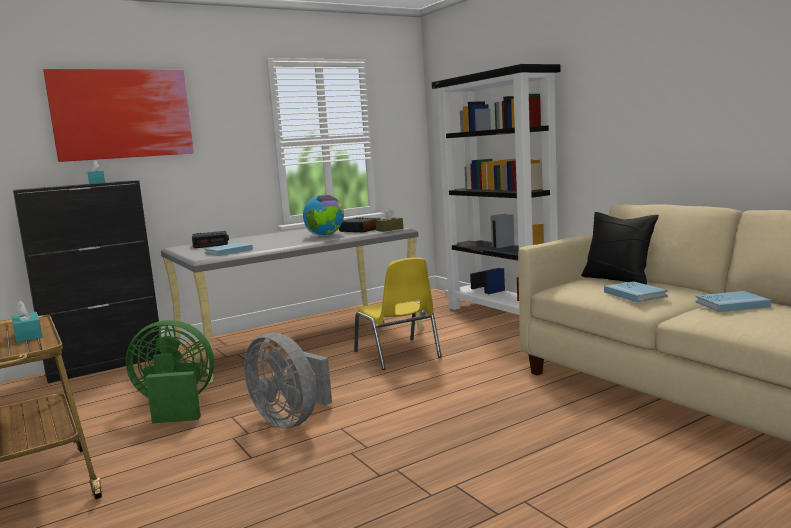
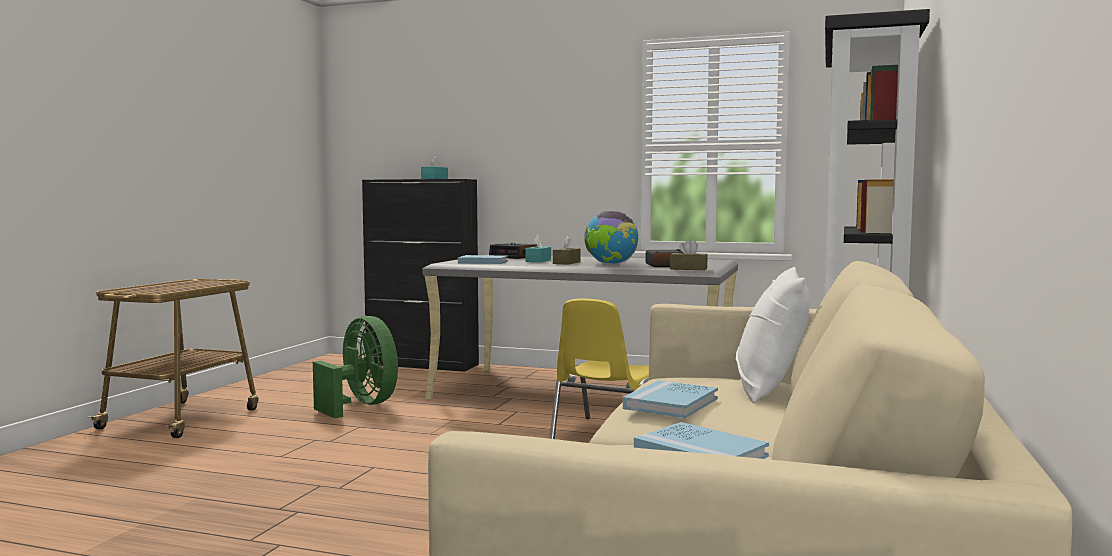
camera: 50 degrees right, 5 degrees down
(28, 335) = (189, 287): turquoise tissue box -> turquoise tissue box (538, 261)
(122, 114) = (479, 110): picture -> none
(289, 240) = (566, 263): none -> brown tissue box
(291, 420) = (373, 446): grey fan -> none
(618, 279) = (769, 389): black pillow -> white pillow

